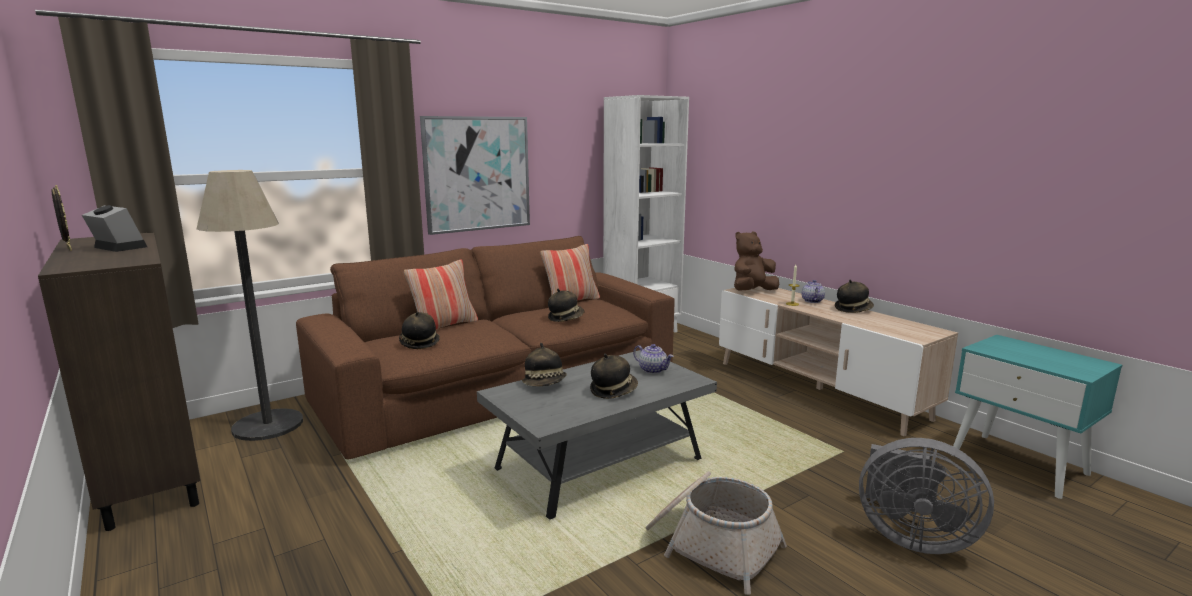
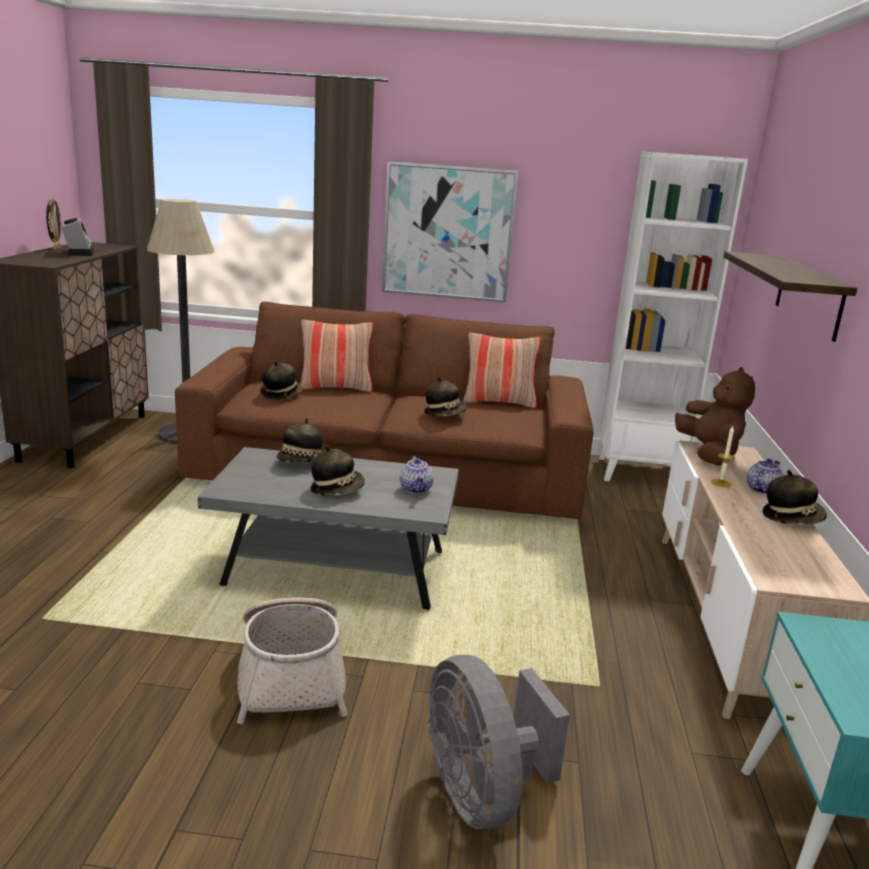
camera: 40 degrees right, 5 degrees up
(752, 292) = (709, 454): brown plush toy -> brown plush toy turned 75 degrees clockwise
(786, 176) = (809, 295): none -> shelf

